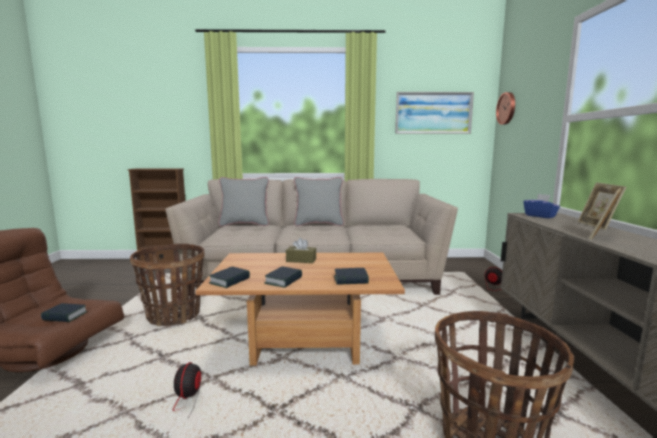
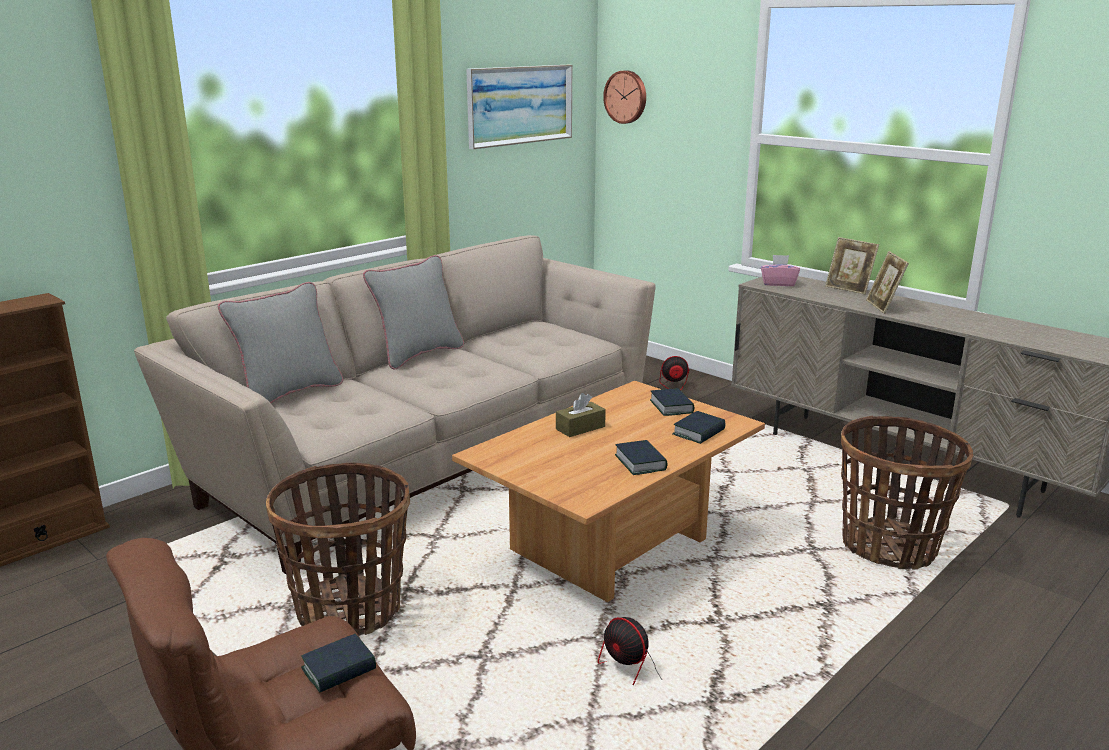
camera: 45 degrees left, 10 degrees up
(230, 281) = (586, 490): book -> book (671, 406)
(540, 216) = (778, 283): blue tissue box -> pink tissue box

